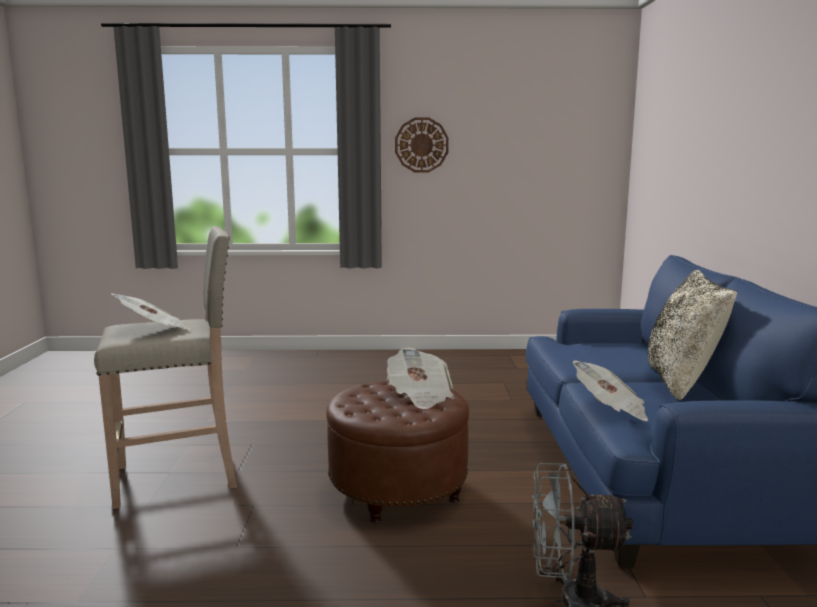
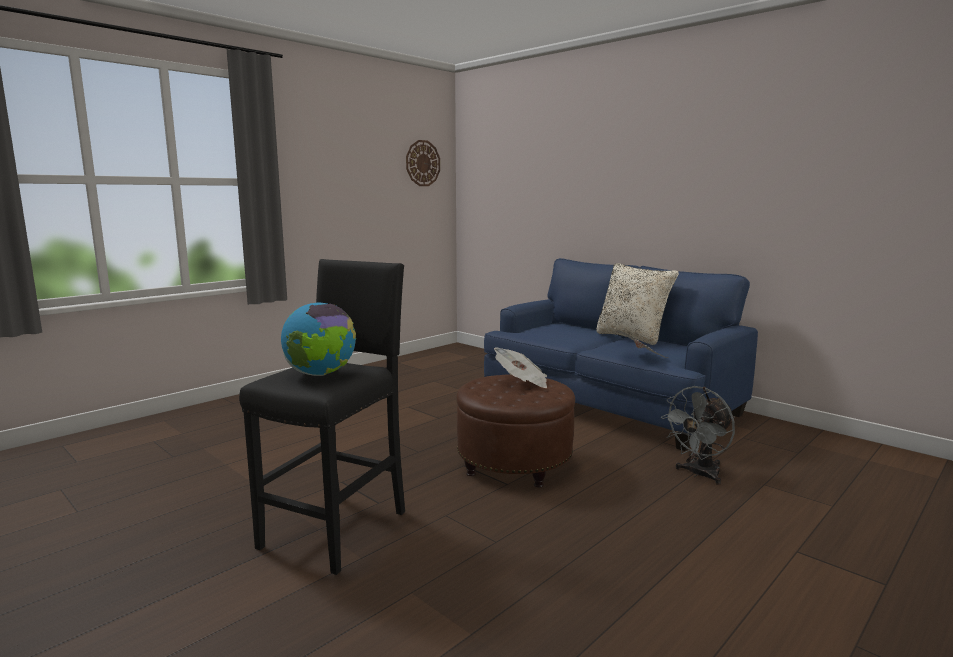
camera: 45 degrees left, 0 degrees up
(154, 330) = (321, 374): newspaper -> globe
(180, 477) = (337, 528): beige stool -> black stool
(421, 145) = (309, 176): wall clock -> wall clock (422, 163)

